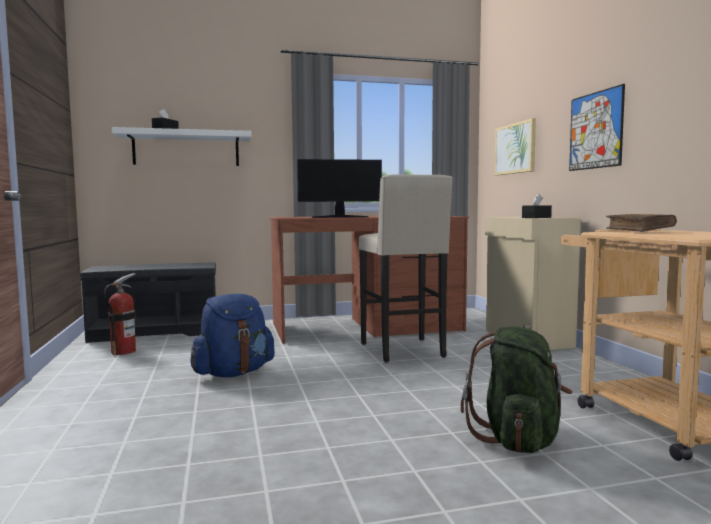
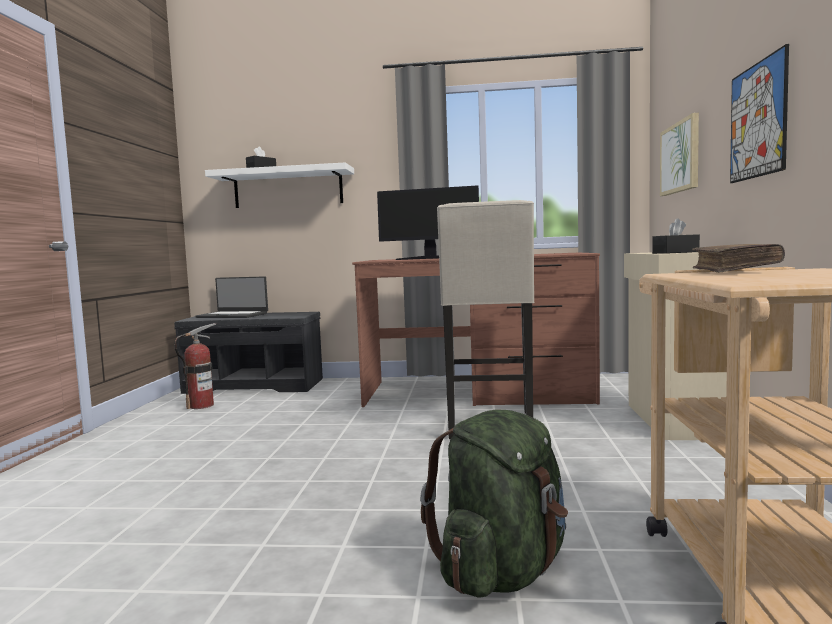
camera: 20 degrees right, 0 degrees up
(135, 266) = (233, 315): none -> laptop
(234, 373) = (272, 439): blue backpack -> none

